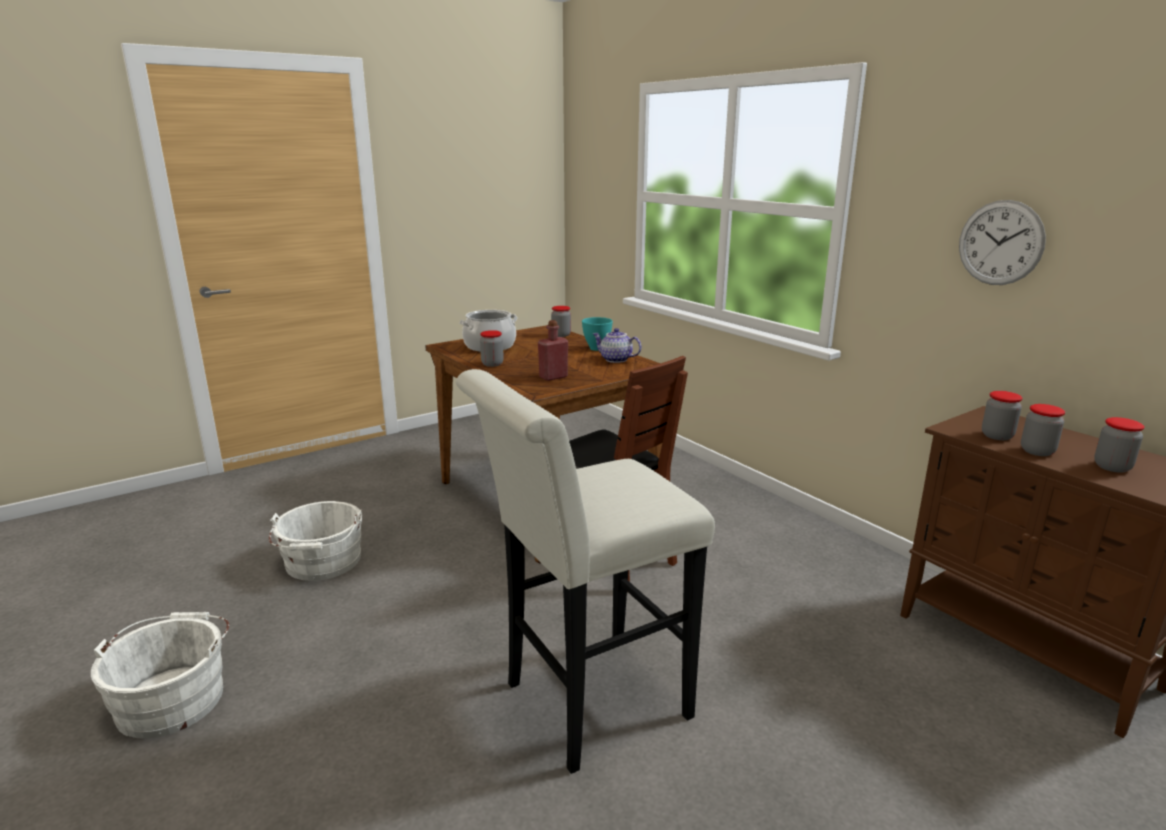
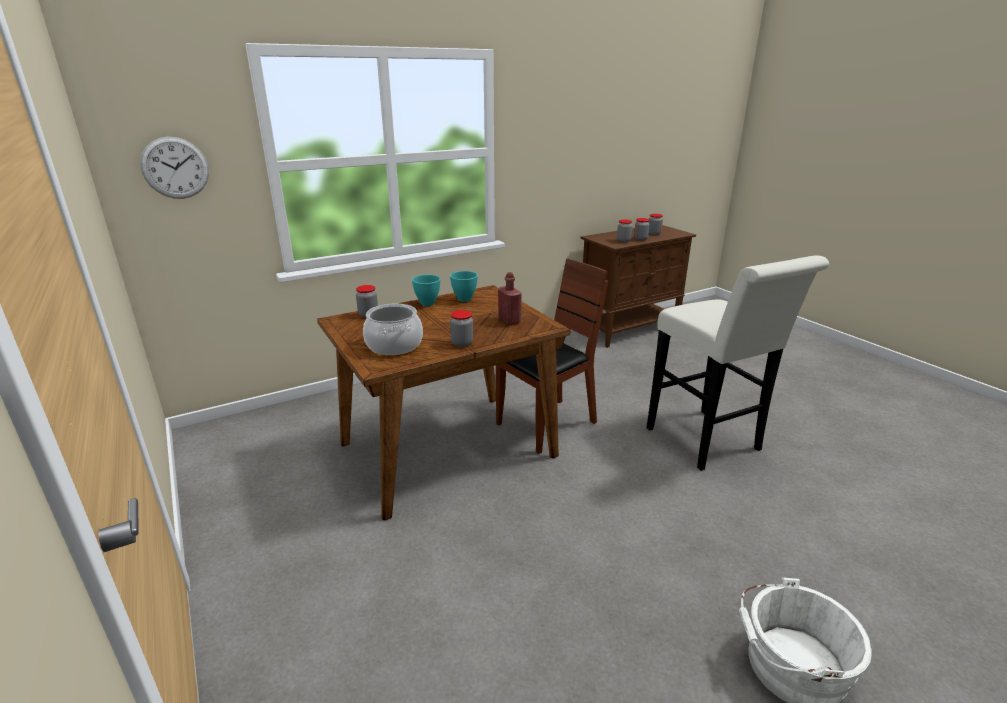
camera: 85 degrees left, 5 degrees up
(322, 563) = (557, 598): white bucket -> none
(615, 360) = (465, 299): teapot -> turquoise bowl
(1000, 243) = (575, 153): wall clock -> wall clock (175, 168)

